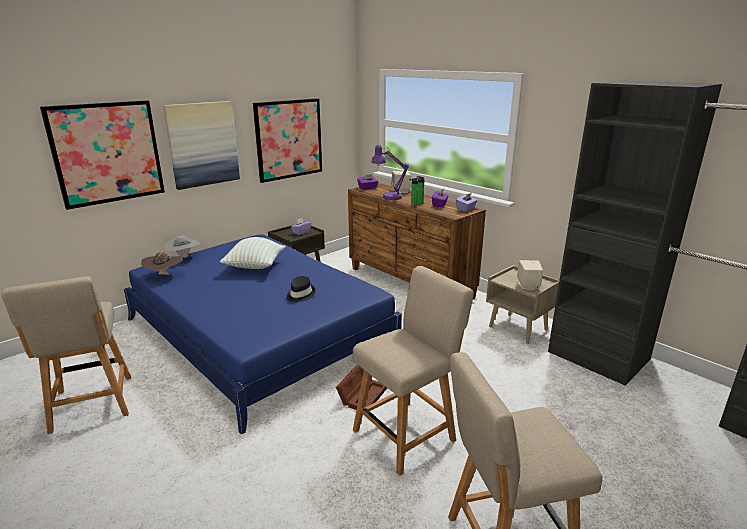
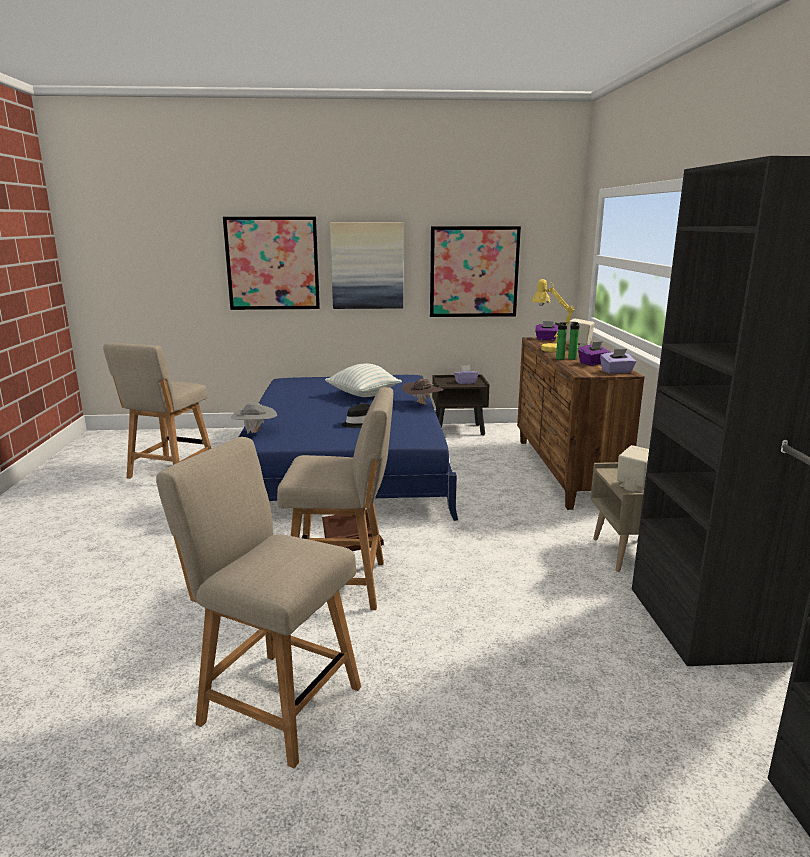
camera: 40 degrees right, 5 degrees down
(164, 275) = (287, 386): brown hat -> brown hat (422, 405)
(184, 257) = (324, 378): grey hat -> grey hat (255, 432)
(388, 197) = (548, 349): purple table lamp -> yellow table lamp

